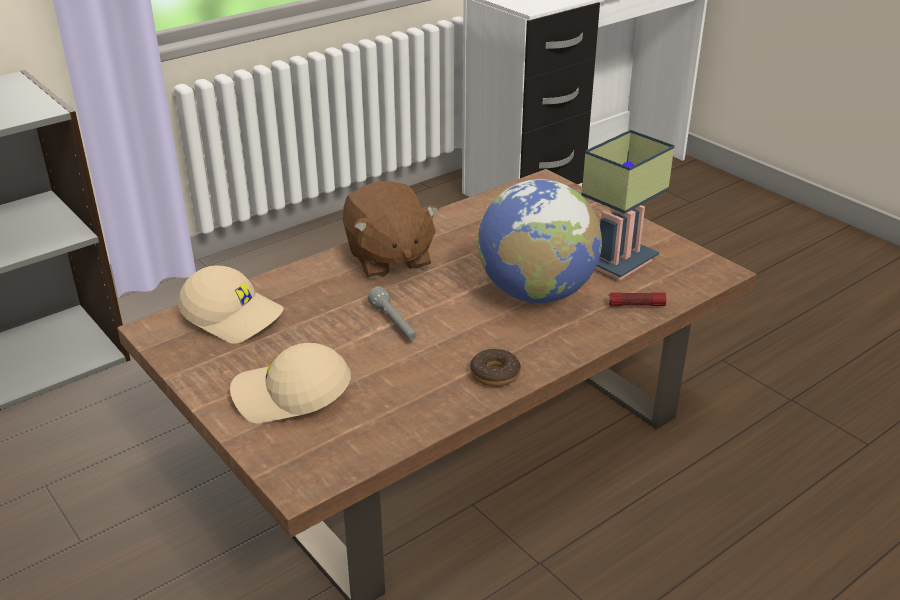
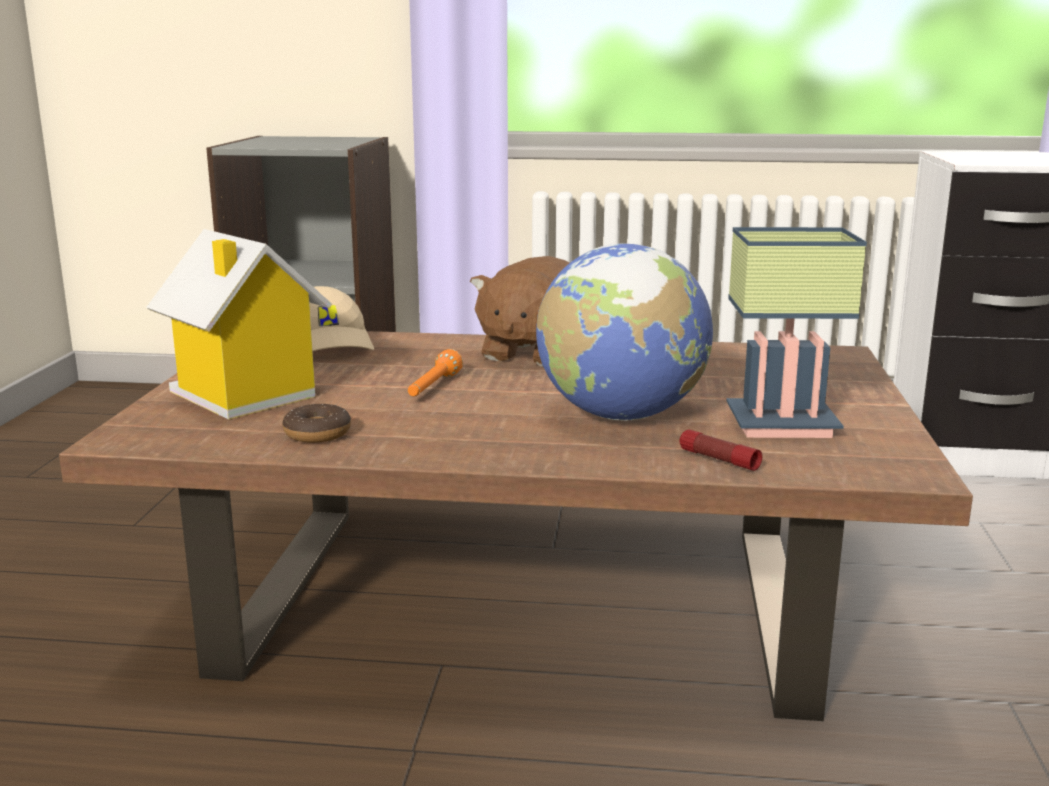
camera: 45 degrees right, 15 degrees down
(291, 396) = (244, 396): beige cap -> toy house
(394, 323) = (433, 388): grey flashlight -> orange flashlight
(495, 374) = (433, 446): donut -> donut (317, 433)

